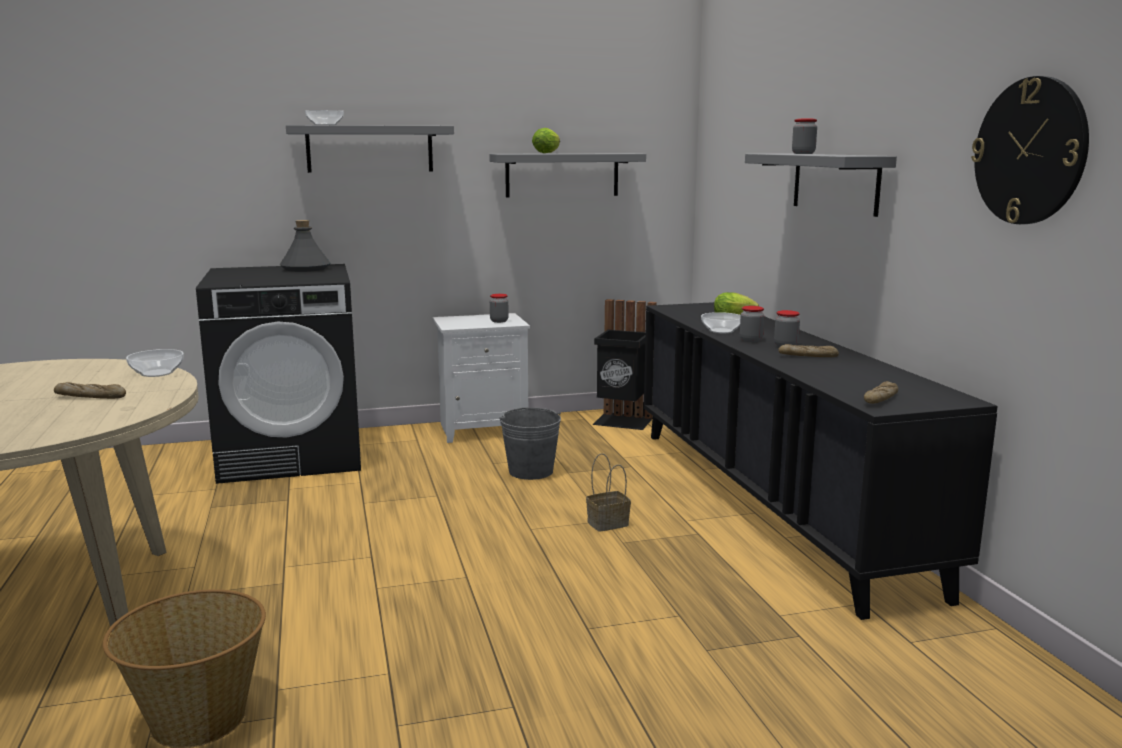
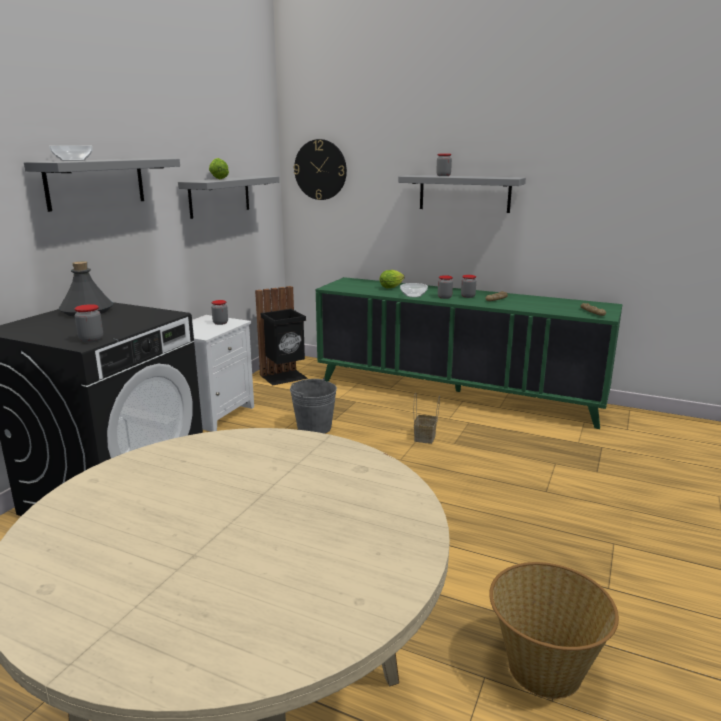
camera: 50 degrees left, 5 degrees up
(90, 397) = (292, 478): bread -> none
(157, 373) = (248, 439): bowl -> none
(229, 283) = (91, 339): none -> jar
(771, 502) = (456, 393): black cabinet -> green cabinet
(1030, 151) = (635, 175): wall clock -> wall clock (320, 170)

